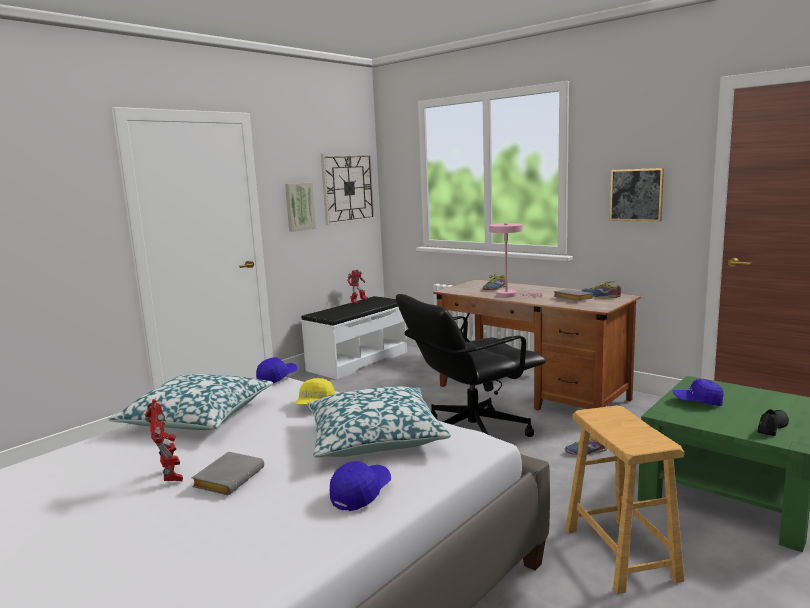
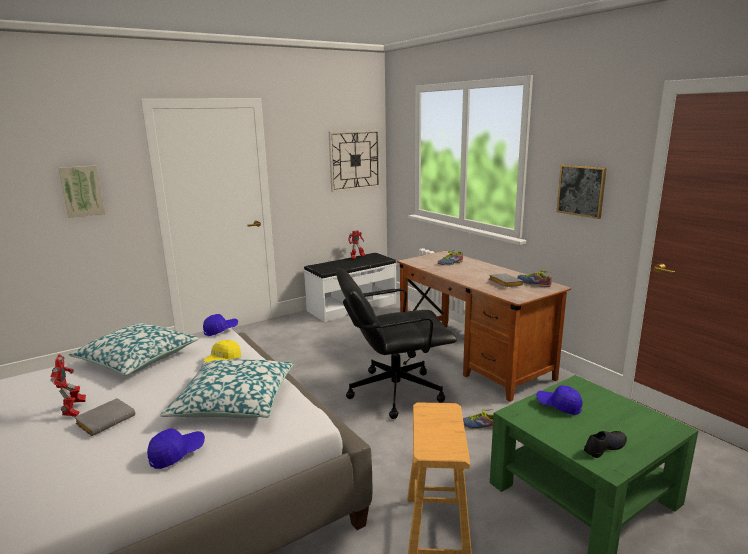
camera: 15 degrees right, 5 degrees up
(299, 206) = (306, 176): picture -> picture (82, 191)
(510, 295) = (455, 273): pink table lamp -> none

